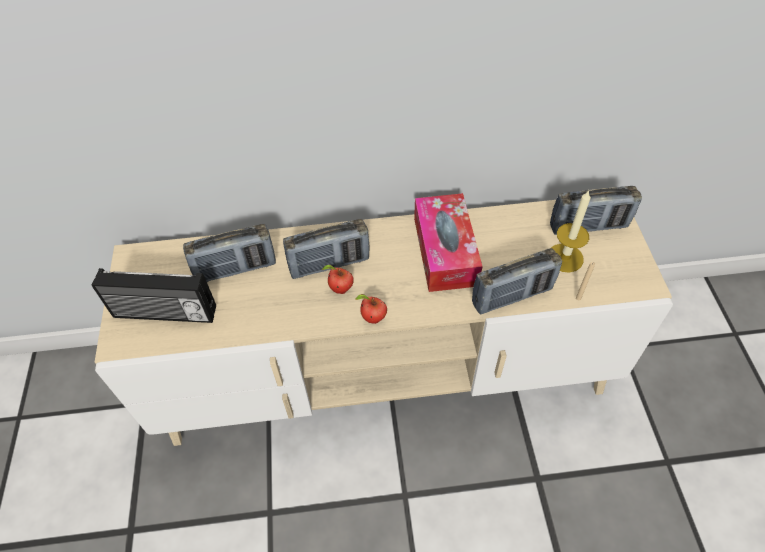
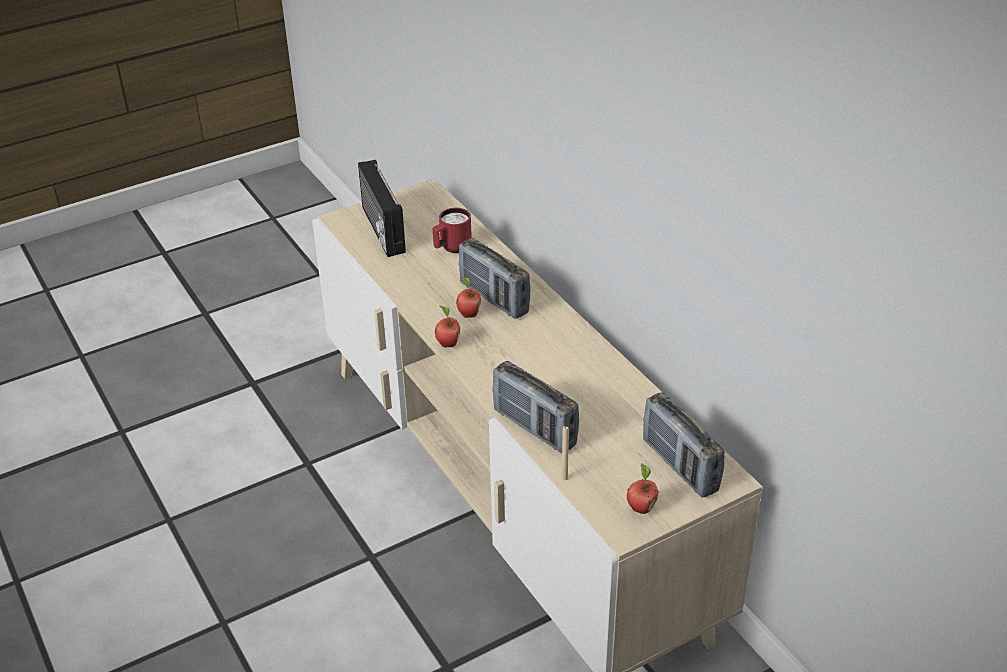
camera: 65 degrees right, 15 degrees down
(236, 269) = (452, 248): radio -> red mug
(445, 251) = (562, 367): tissue box -> none
(565, 258) = (616, 456): candle -> none
(625, 265) = (640, 507): none -> apple

